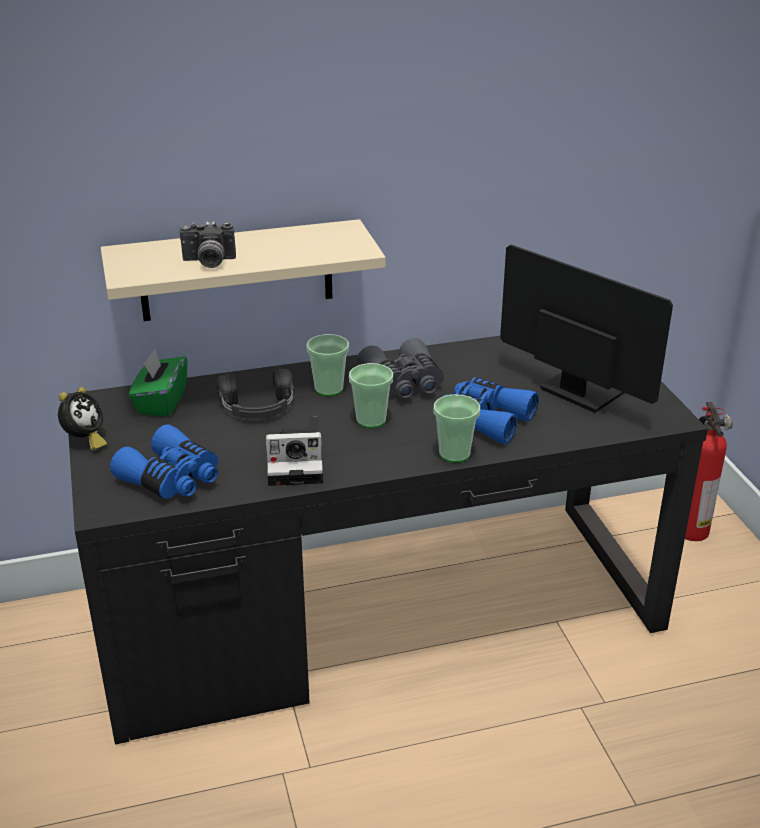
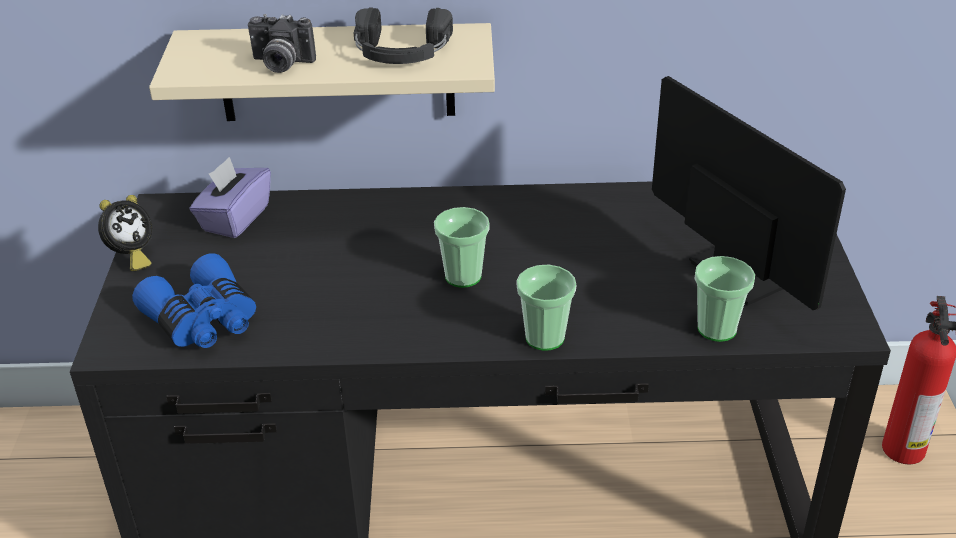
camera: 15 degrees right, 5 degrees up
(161, 402) = (235, 218): green tissue box -> purple tissue box
(258, 406) = (340, 238): black headphones -> black headphones (401, 51)
(298, 464) = (352, 323): camera -> none
(329, 389) = (431, 227): cup -> cup (717, 329)
(403, 383) = (523, 231): grey binoculars -> none
(486, 419) = (603, 295): blue binoculars -> none

